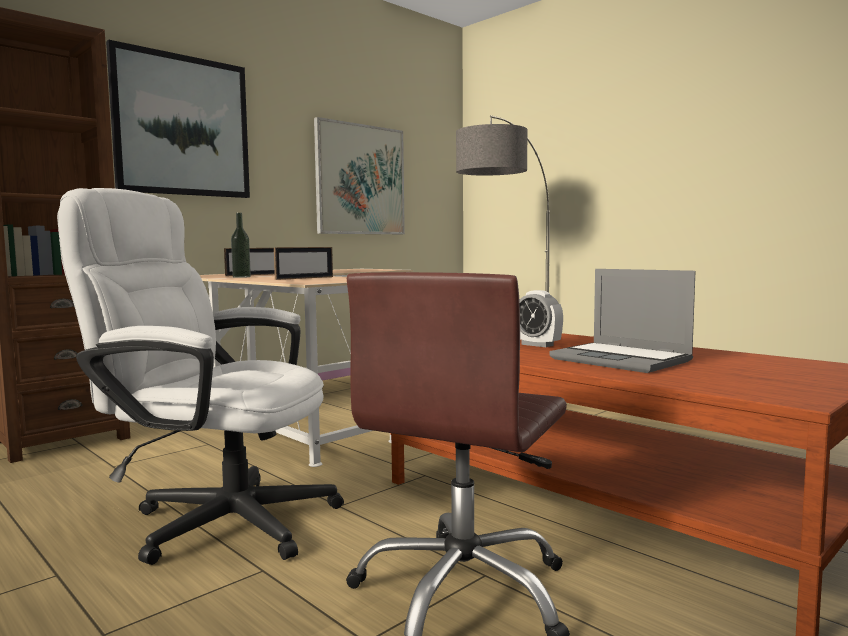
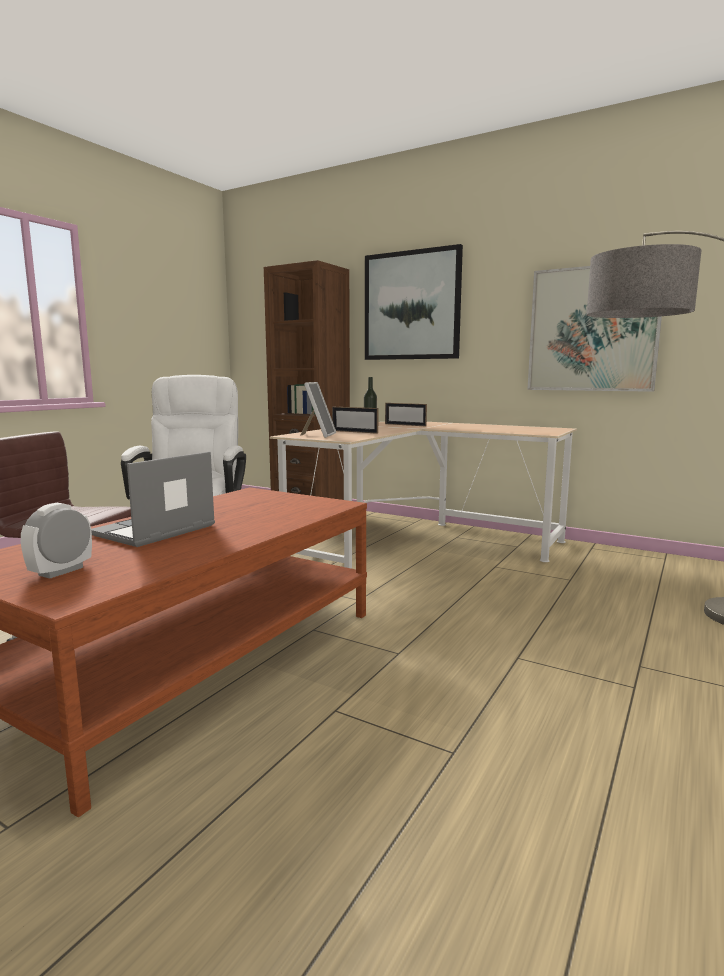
camera: 75 degrees right, 5 degrees up
(324, 280) = (318, 435): none -> picture frame
(537, 345) = (243, 512): alarm clock -> alarm clock (61, 571)

